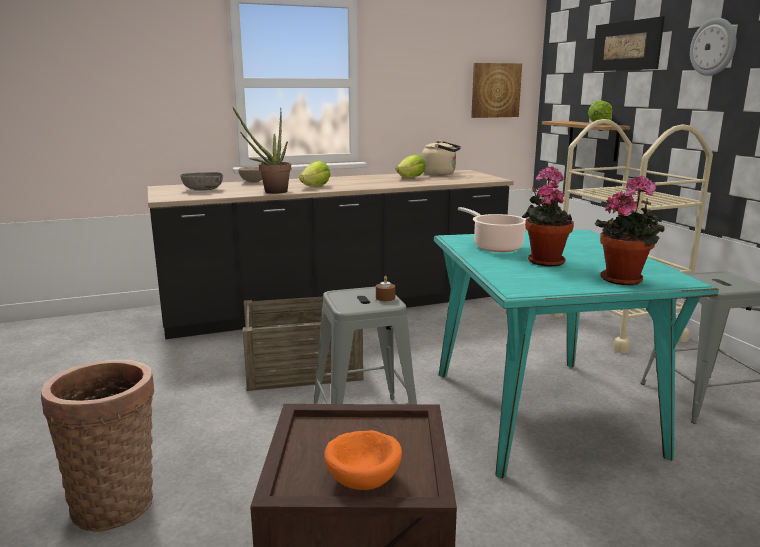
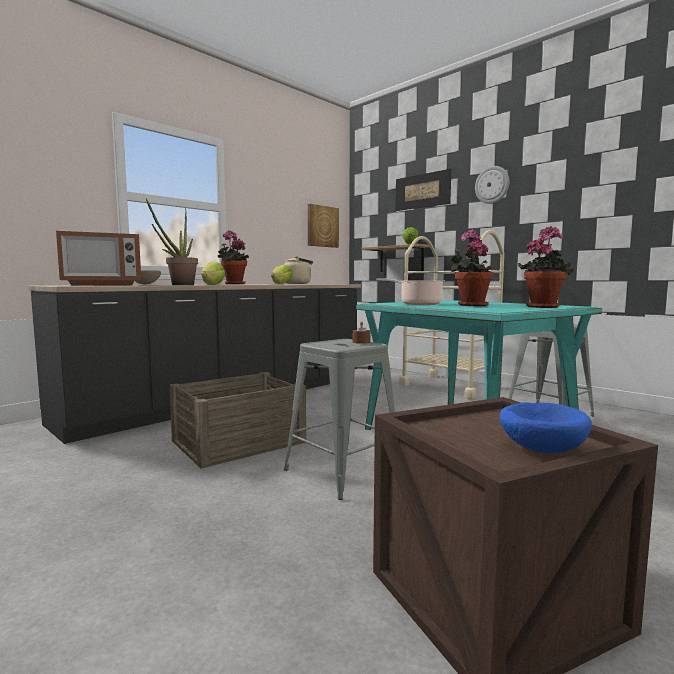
camera: 25 degrees left, 10 degrees down
(115, 501) = (134, 601): basket -> none
(203, 190) = (102, 285): grey bowl -> microwave
(347, 181) = (233, 284): none -> potted plant
(364, 479) = (541, 449): orange bowl -> blue bowl

